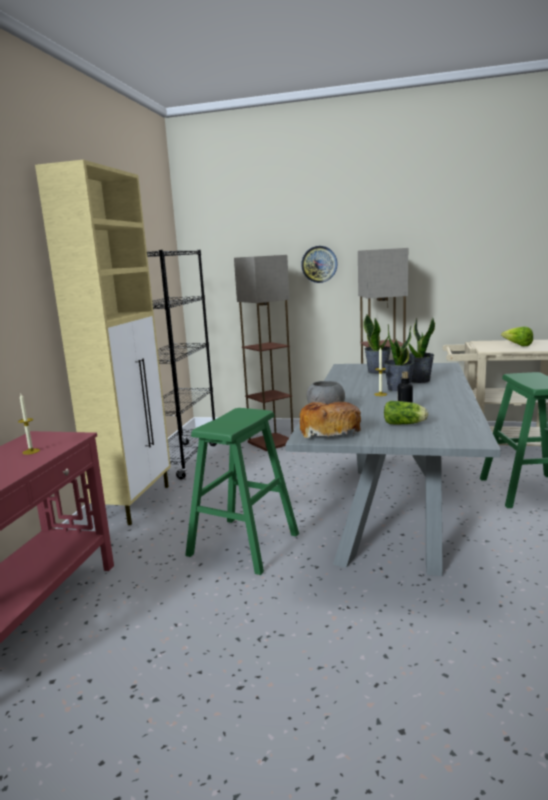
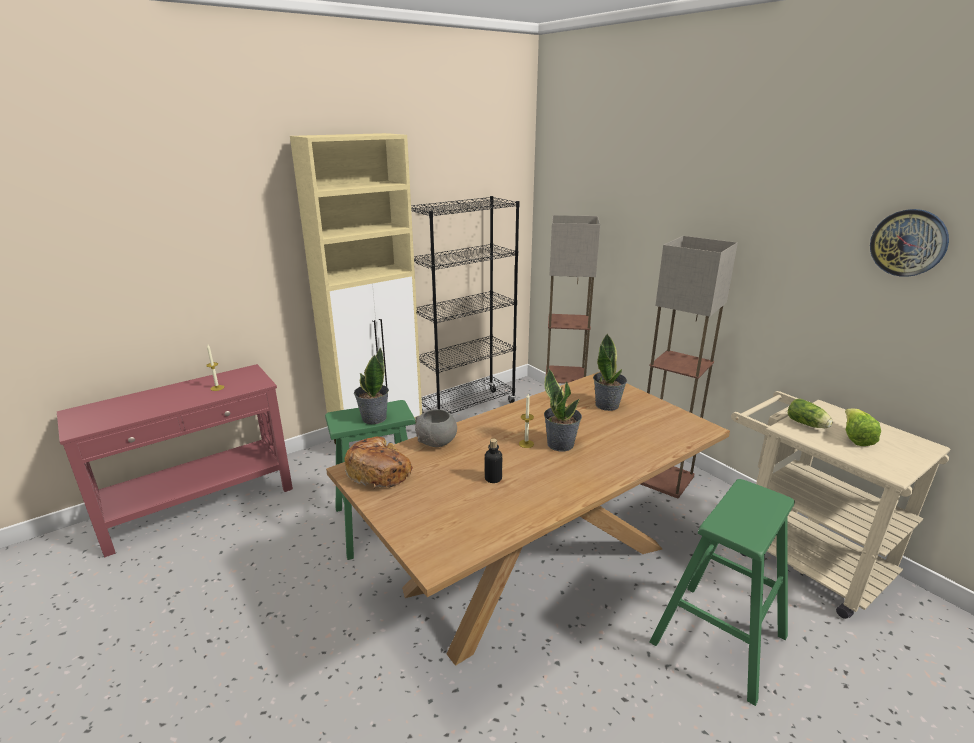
camera: 40 degrees right, 10 degrees up
(319, 264) = (656, 238): wall clock -> wall clock (908, 243)
(393, 511) = (534, 567): grey dining table -> brown dining table
(405, 424) = (445, 500): lettuce -> lettuce (808, 424)
(419, 380) = (610, 441): potted plant -> potted plant (373, 418)

